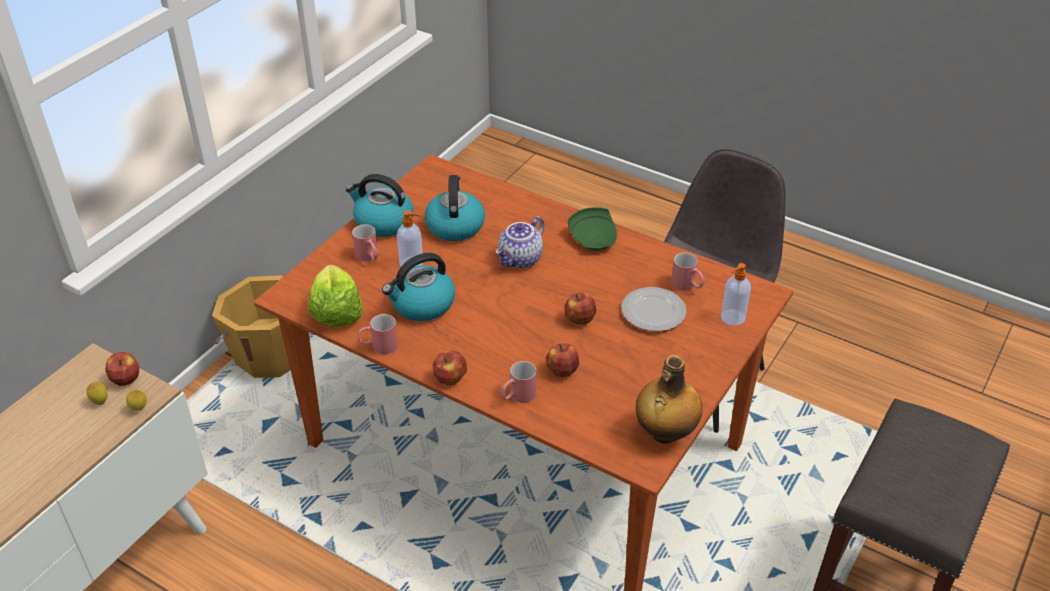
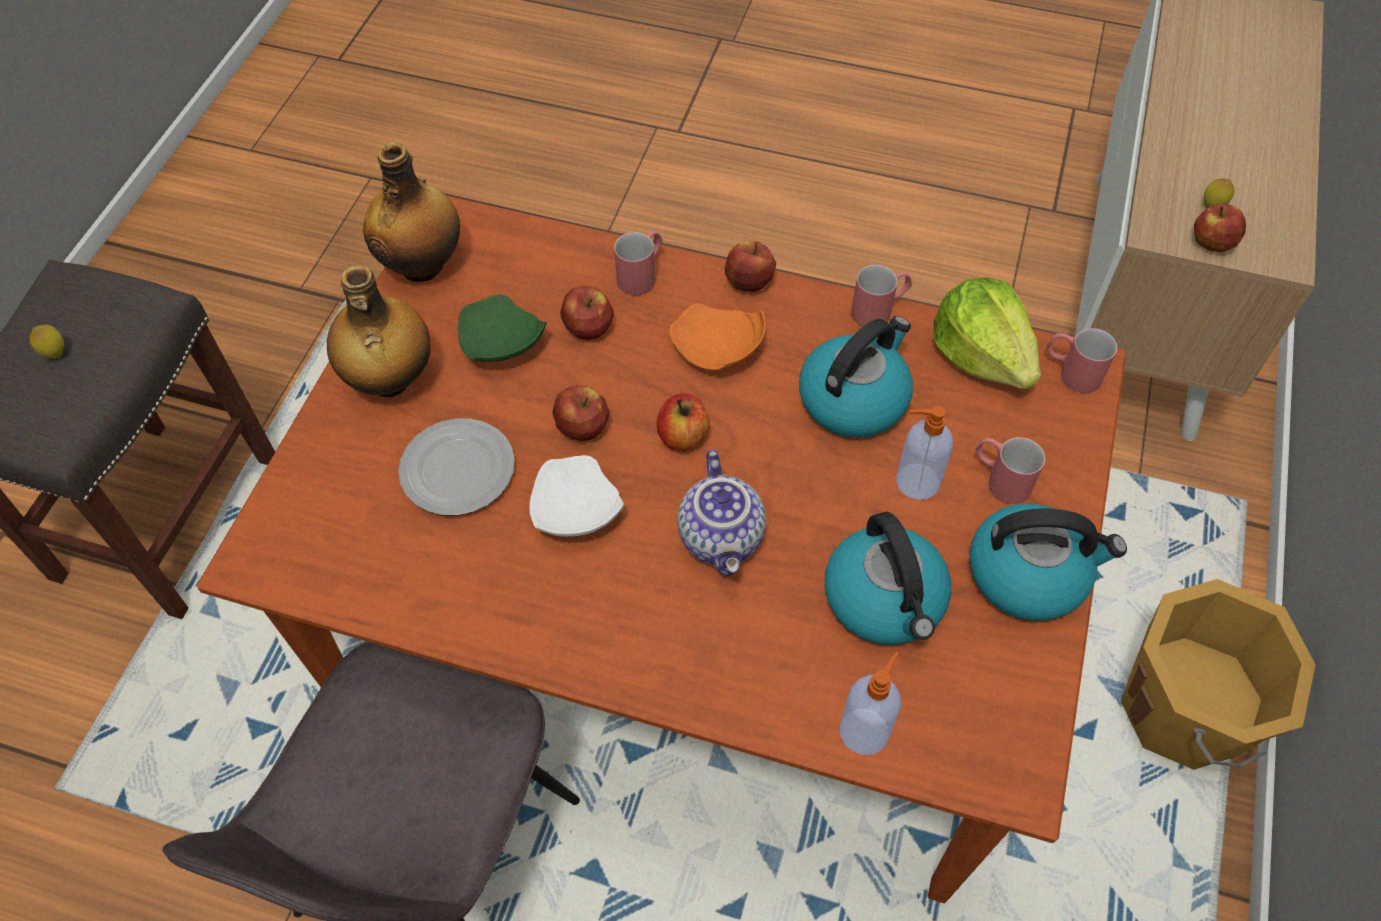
camera: 165 degrees right, 15 degrees up
(139, 409) = (1153, 208): lemon -> lemon (56, 353)
(487, 343) = (717, 350): none -> orange plate
(521, 260) = (723, 538): teapot -> teapot turned 150 degrees clockwise
(524, 305) = (683, 436): none -> apple
(594, 238) = (596, 630): green plate -> green plate (500, 344)
(594, 283) = (574, 511): none -> white plate
(687, 286) = (399, 544): red mug -> red mug (1070, 372)
(690, 364) = (390, 380): none -> bottle
(732, 318) = (317, 488): soap dispenser -> soap dispenser (865, 730)

